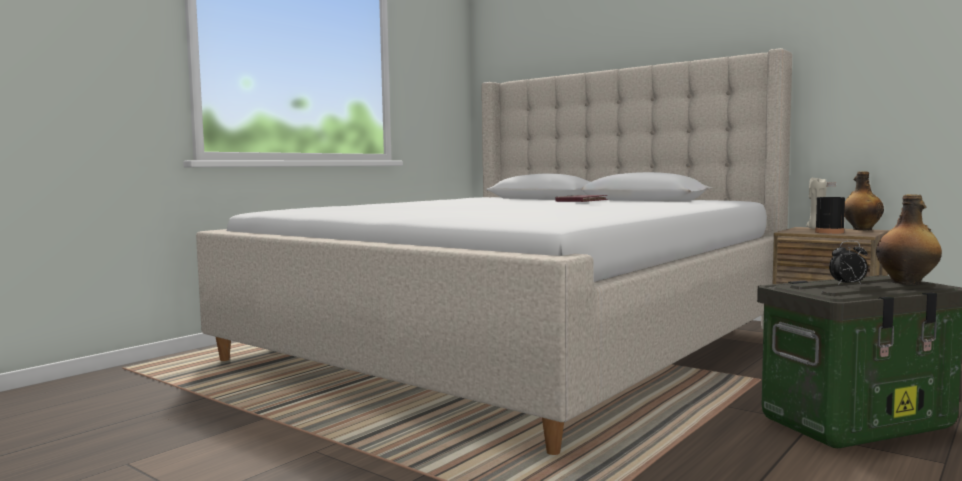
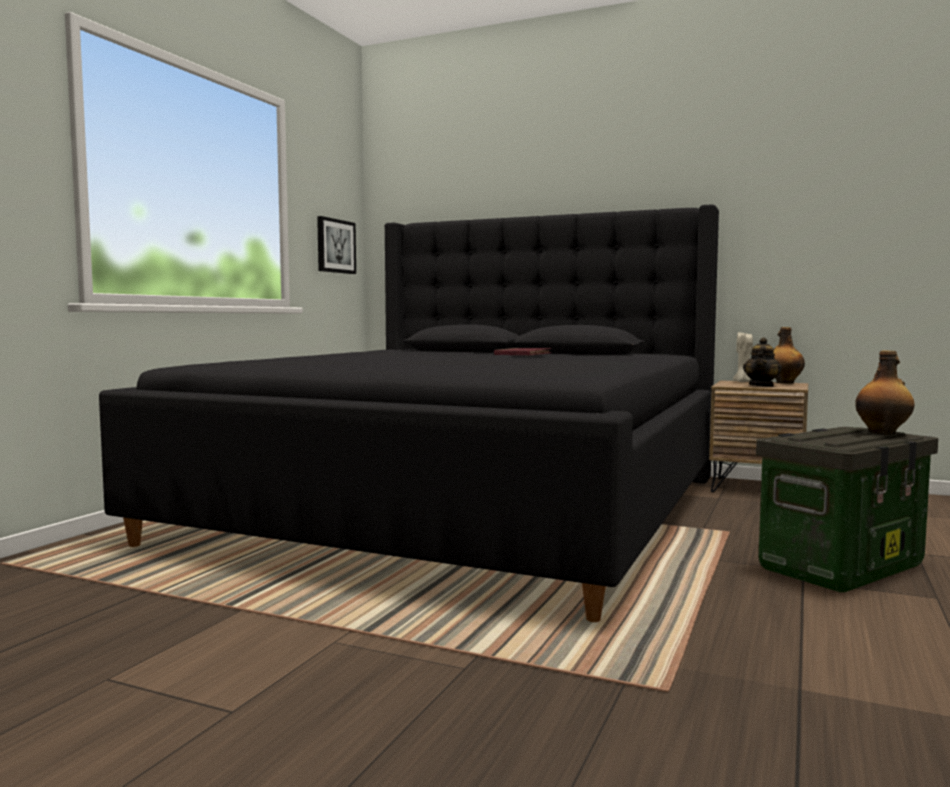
camera: 15 degrees left, 0 degrees up
(439, 105) = (335, 246): none -> picture
(519, 342) = (465, 507): beige bed -> black bed
(829, 232) = (761, 385): black bottle -> teapot
(848, 284) = (838, 436): alarm clock -> none

